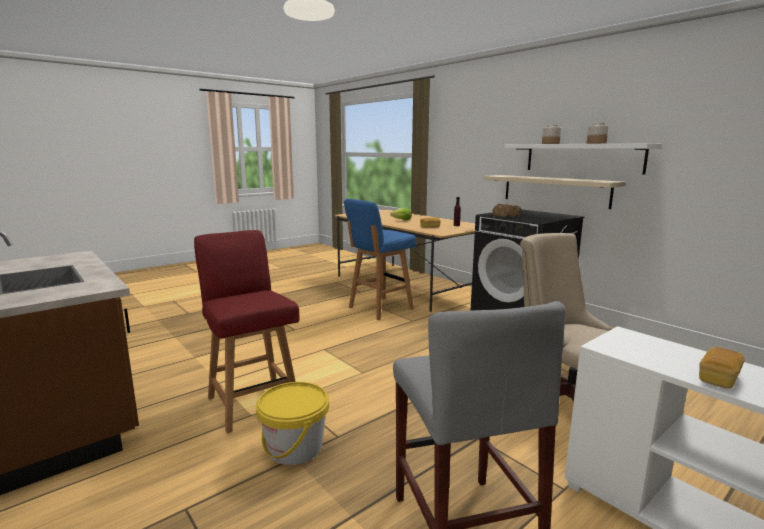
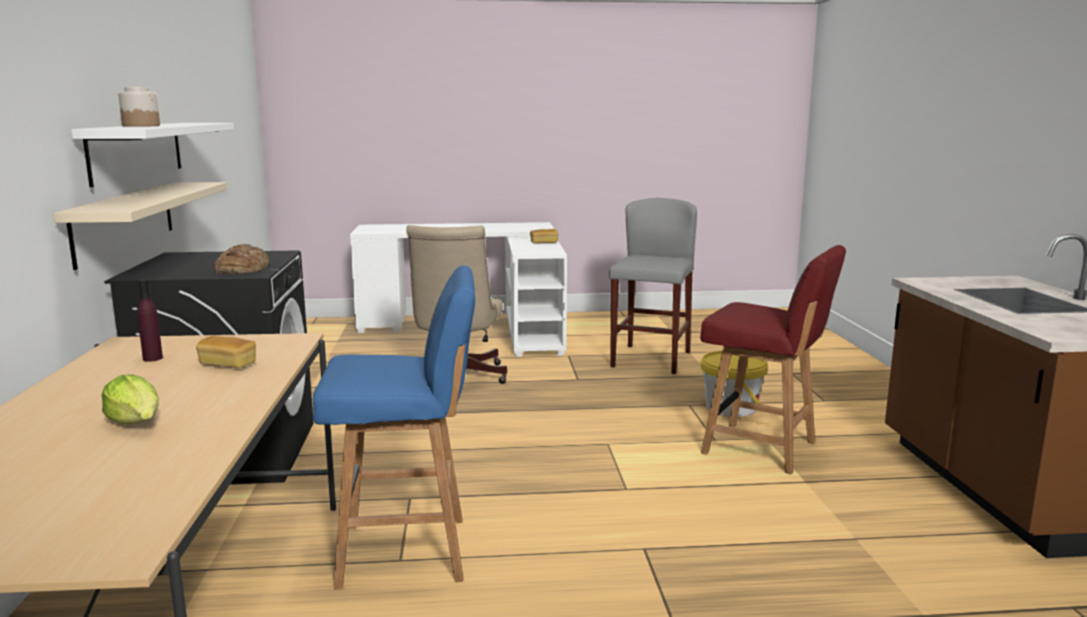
camera: 145 degrees left, 0 degrees up
(253, 402) = (762, 448): red chair -> red chair turned 60 degrees counterclockwise
(596, 143) = (178, 124): jar -> none

